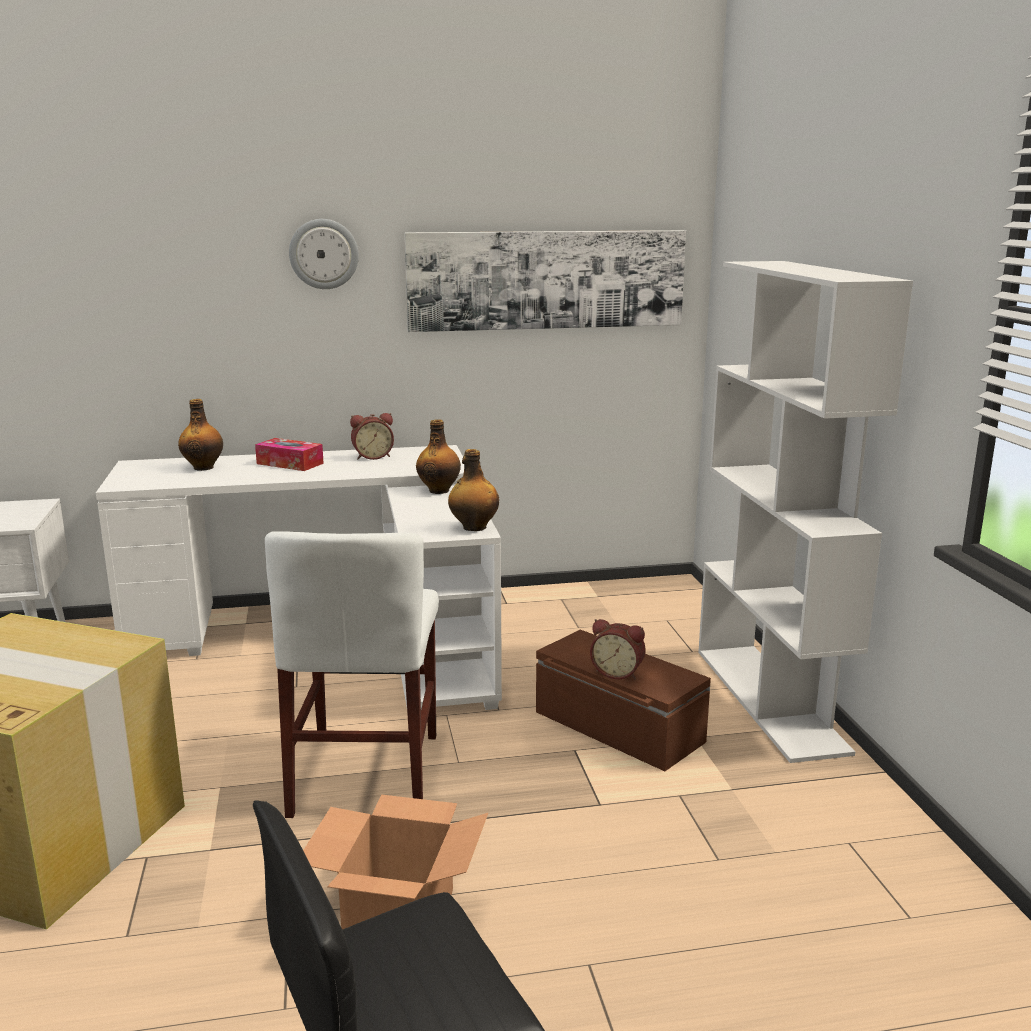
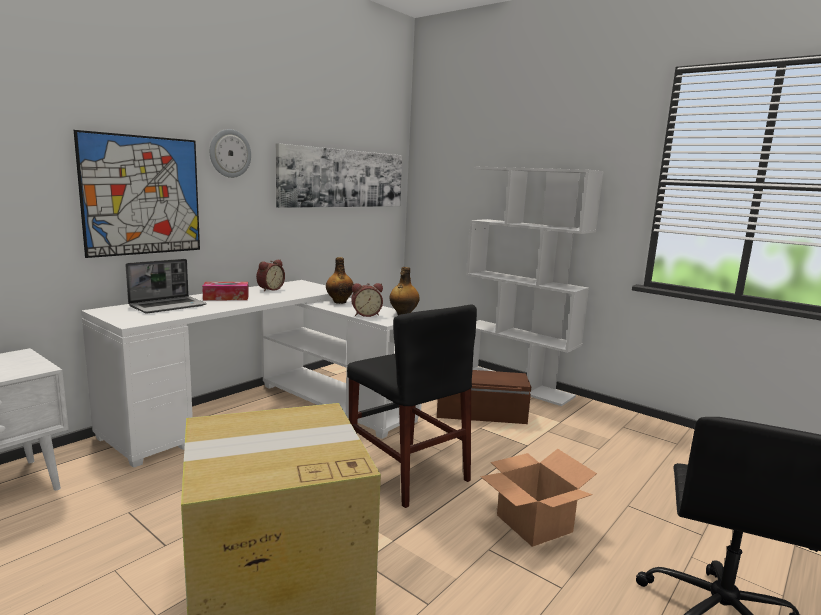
camera: 40 degrees left, 5 degrees down
(194, 319) = (142, 195): none -> picture
(203, 467) = (168, 306): bottle -> laptop
(366, 773) = (407, 471): white chair -> black chair
(617, 672) = (489, 380): alarm clock -> alarm clock (366, 314)

